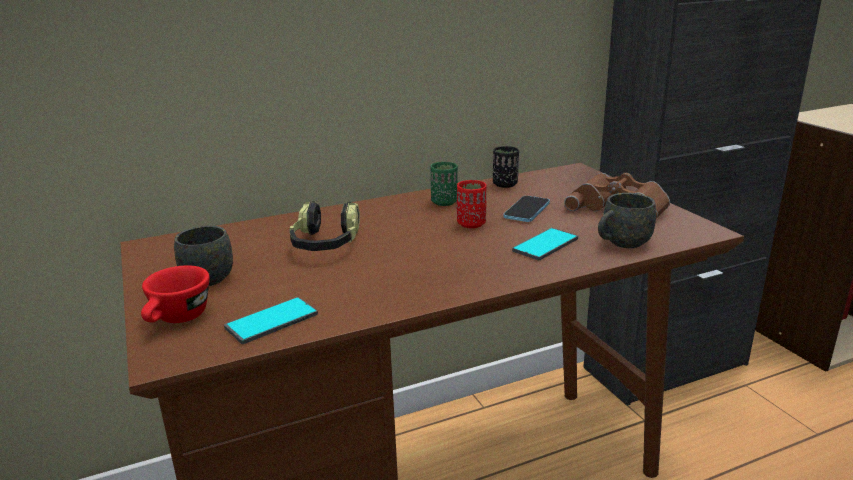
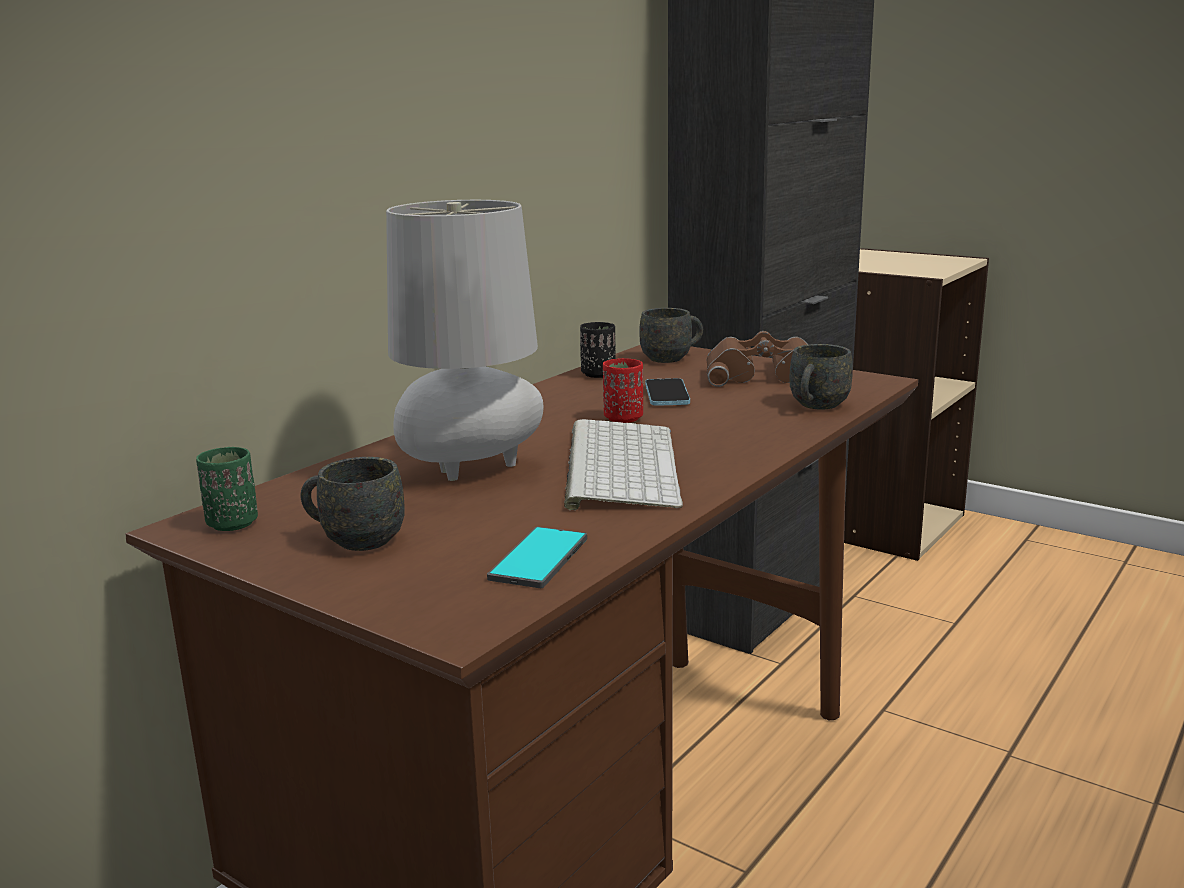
camera: 30 degrees left, 5 degrees down
(177, 319) = (401, 589): red cup -> none
(326, 244) = (471, 472): headphones -> grey table lamp
(416, 261) = (618, 465): none -> keyboard
(444, 202) = (552, 403): green cup -> green cup (232, 523)
(545, 245) = (740, 422): phone -> none
(574, 180) = (672, 358): none -> grey mug

